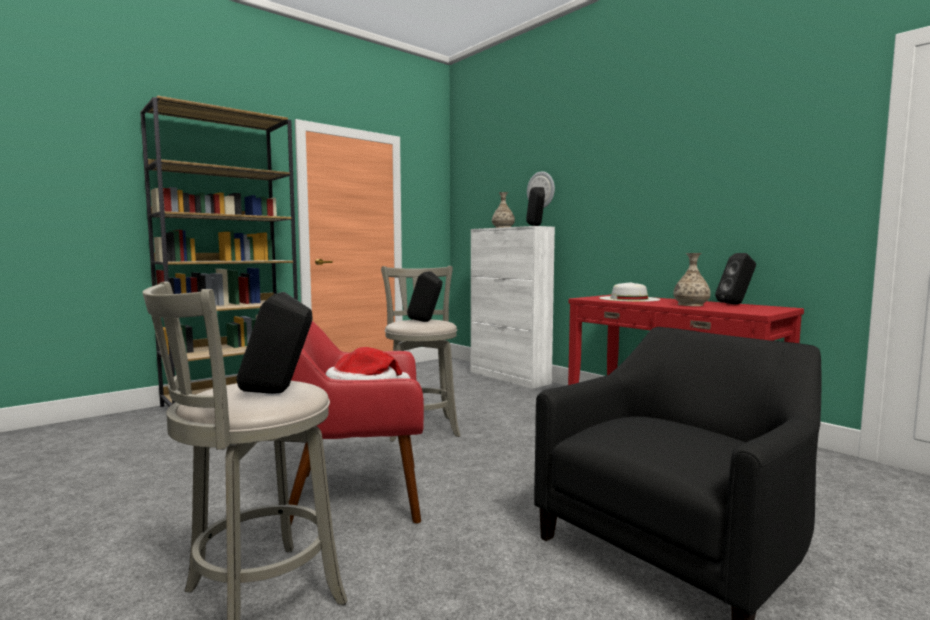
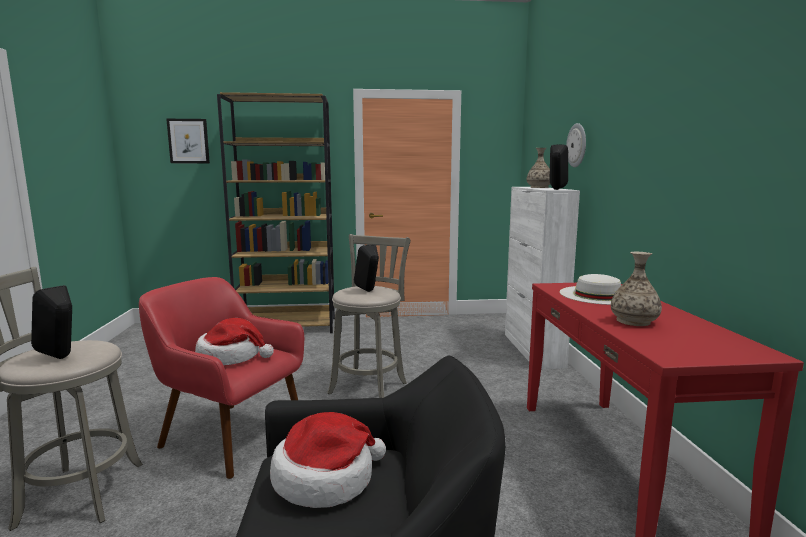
camera: 35 degrees right, 5 degrees up
(70, 157) = (188, 141): none -> picture
(650, 431) = (326, 478): none -> hat
(736, 304) = (712, 331): black speaker -> none

